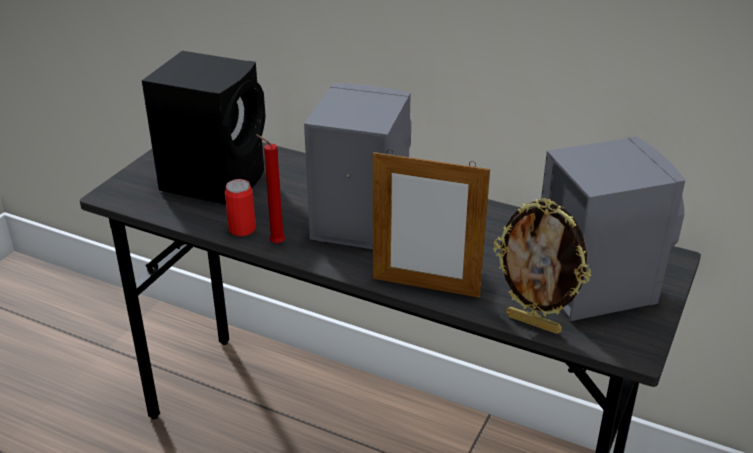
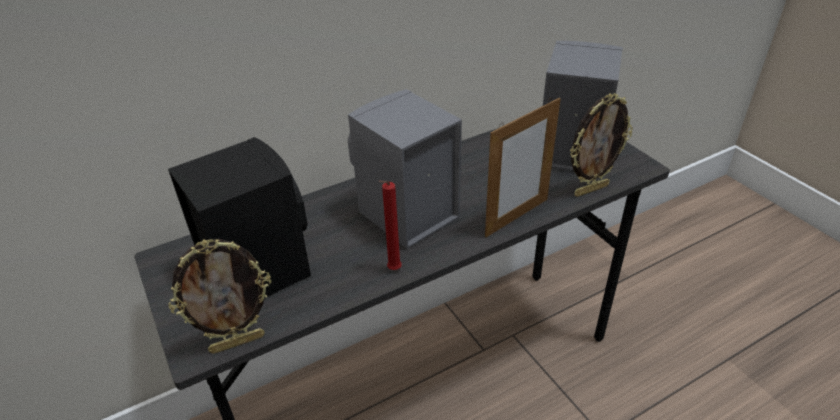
camera: 55 degrees left, 5 degrees up
(133, 206) = (237, 342): none -> picture frame
(242, 229) = (352, 282): can -> none

